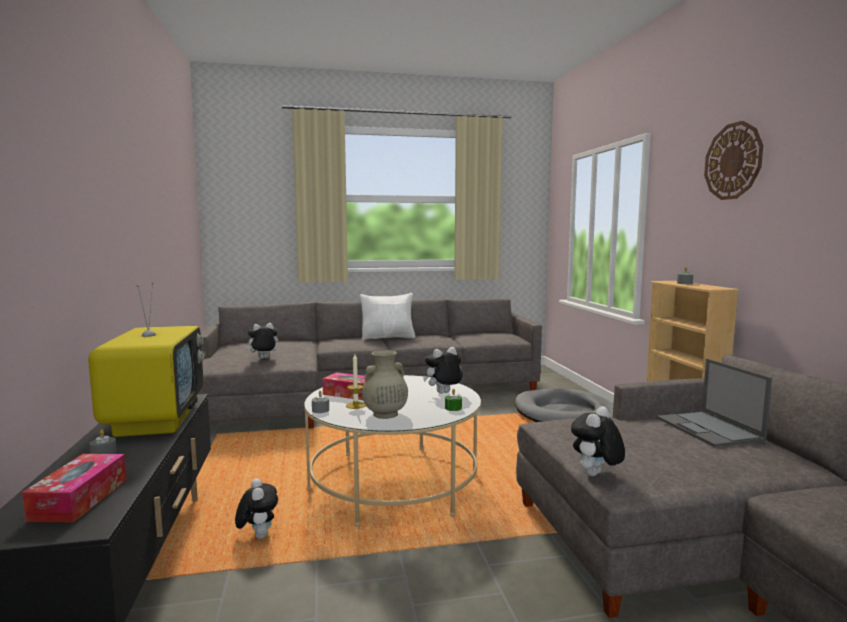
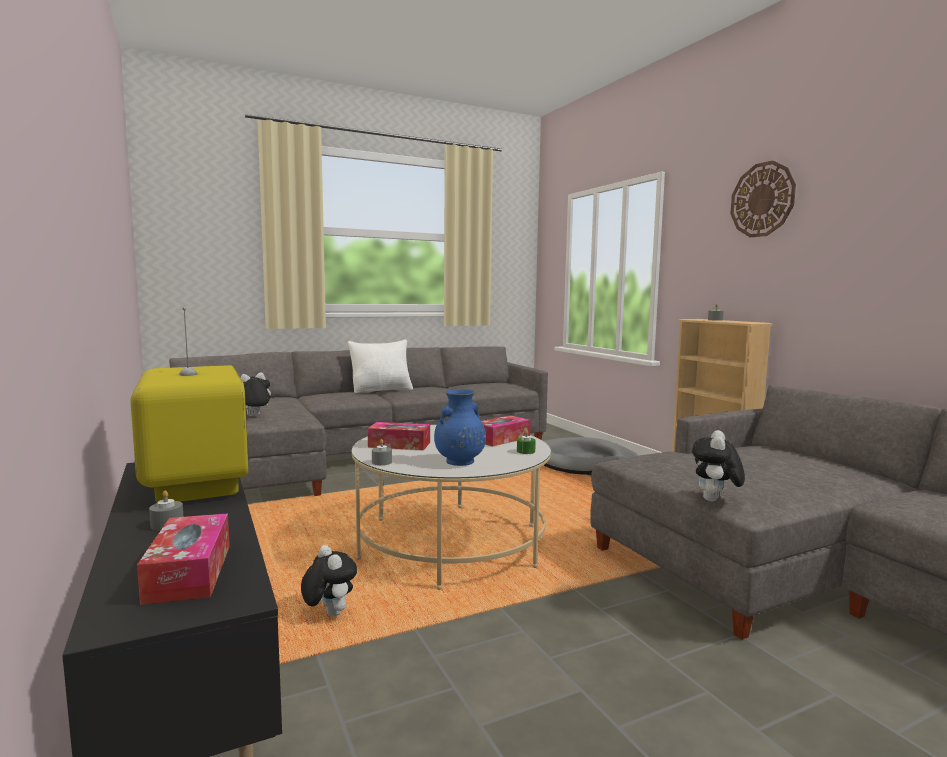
camera: 15 degrees left, 0 degrees up
(355, 405) = (417, 455): candle -> none
(384, 414) = (459, 462): beige vase -> blue vase
(443, 393) = (501, 439): plush toy -> tissue box
(709, 429) = (777, 454): laptop -> none

